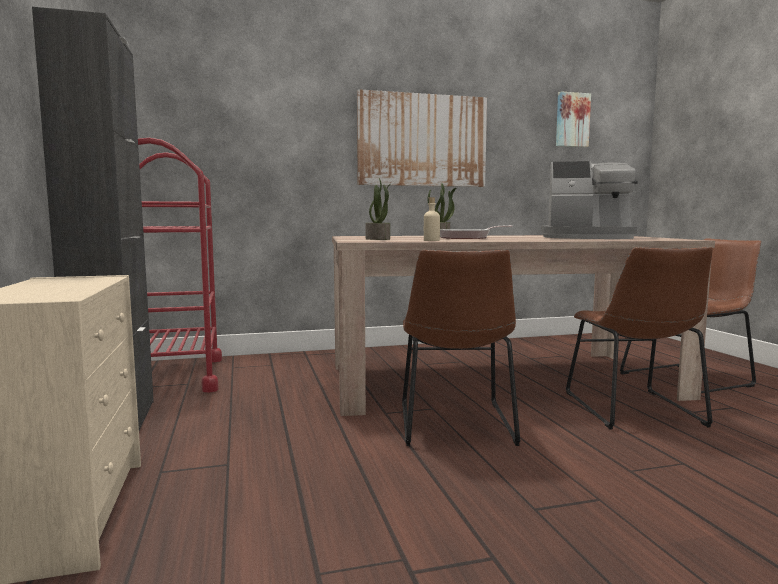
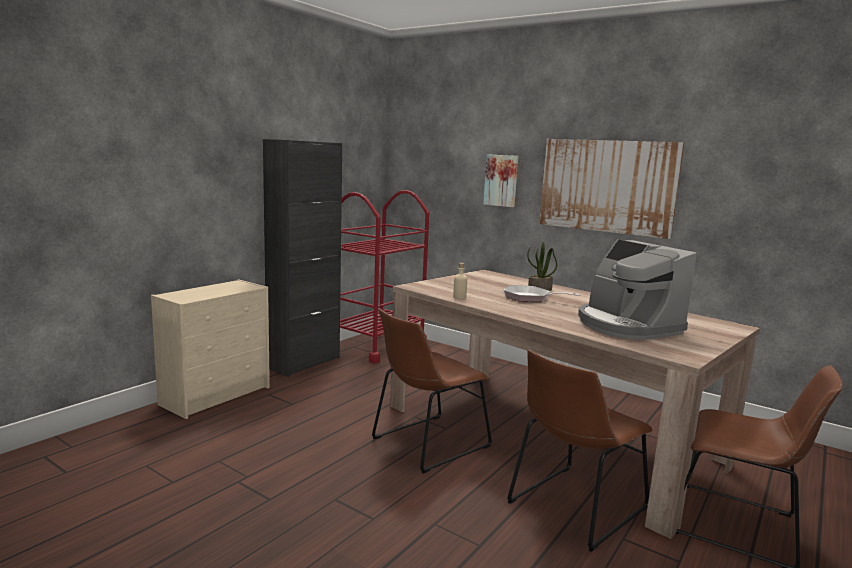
camera: 50 degrees right, 5 degrees up
(378, 239) = (452, 285): potted plant -> none
(572, 120) = (813, 167): picture -> picture (501, 180)

